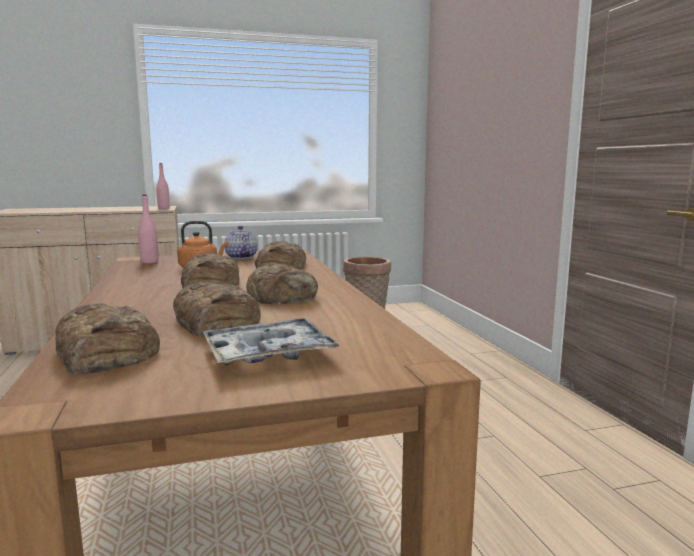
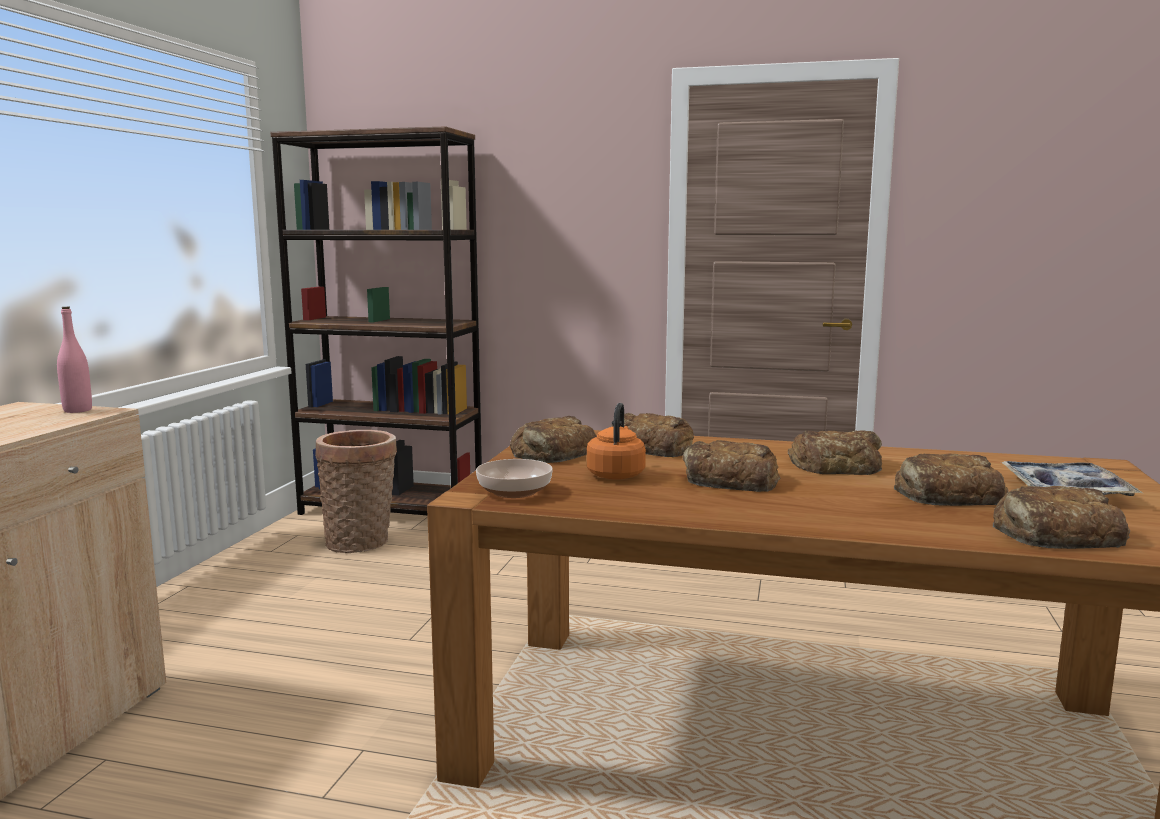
camera: 60 degrees left, 0 degrees up
(149, 262) = (516, 491): pink bottle -> bowl
(240, 257) = (553, 453): teapot -> bread
(419, 317) = (392, 510): none -> brown bookcase

